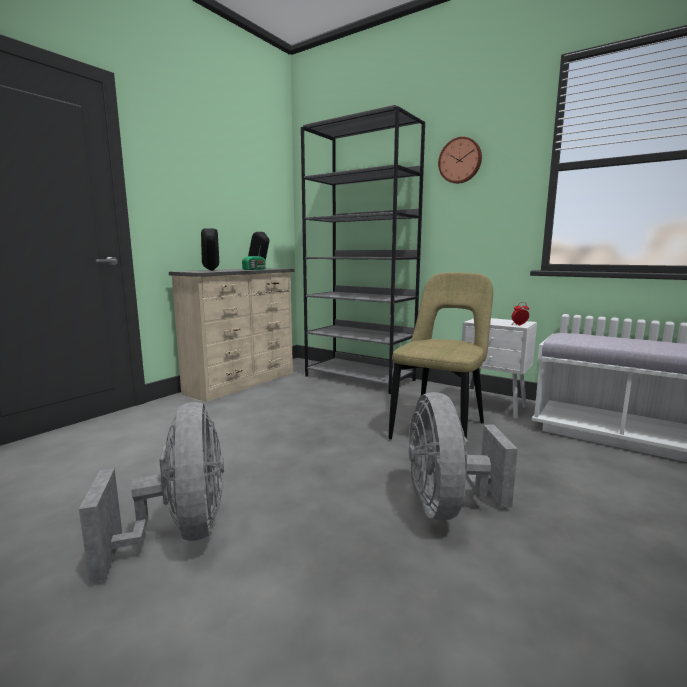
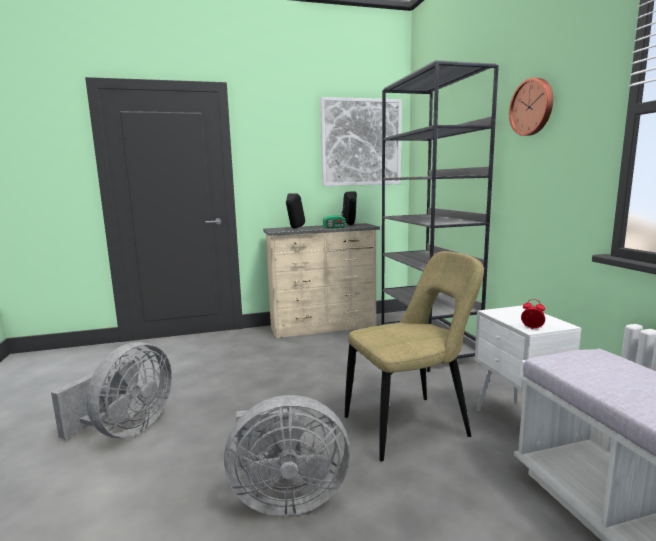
camera: 40 degrees right, 0 degrees up
(256, 181) = (361, 142): none -> picture
(447, 506) = (285, 498): grey fan -> grey fan turned 135 degrees counterclockwise

